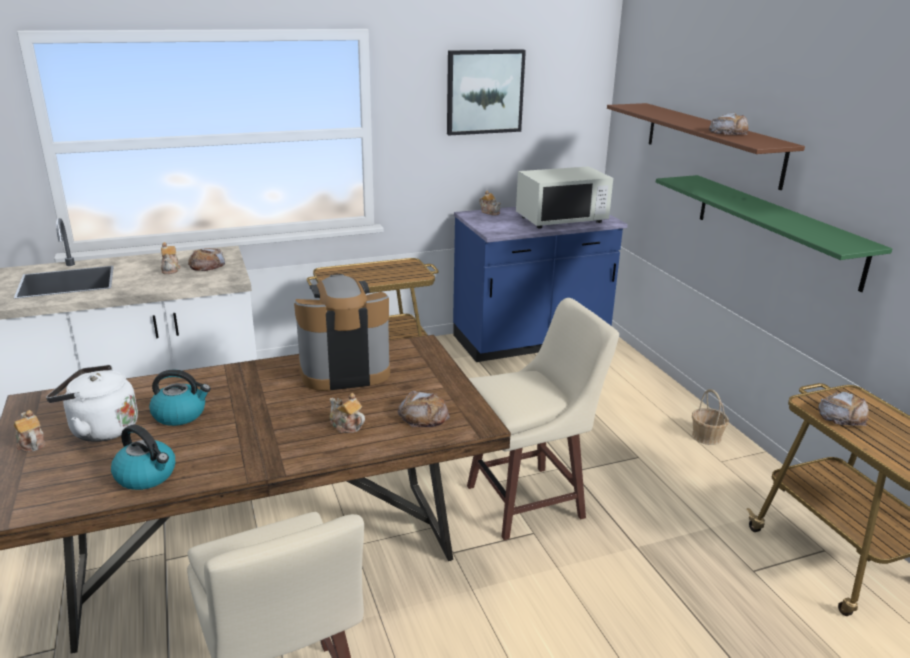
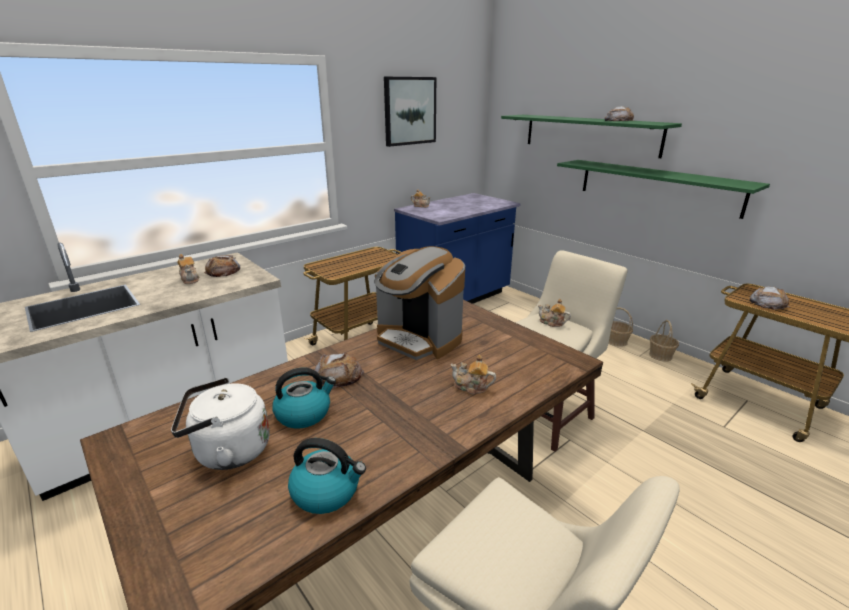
camera: 20 degrees left, 0 degrees up
(31, 443) = (152, 491): teapot -> teapot (552, 322)
(344, 370) = (418, 339): coffee machine -> coffee machine turned 105 degrees counterclockwise
(423, 415) = (524, 363): bread -> bread (338, 375)
(561, 219) = (475, 205): white microwave -> none
(711, 143) = (589, 134): brown shelf -> green shelf
(753, 467) = (660, 355): none -> basket

